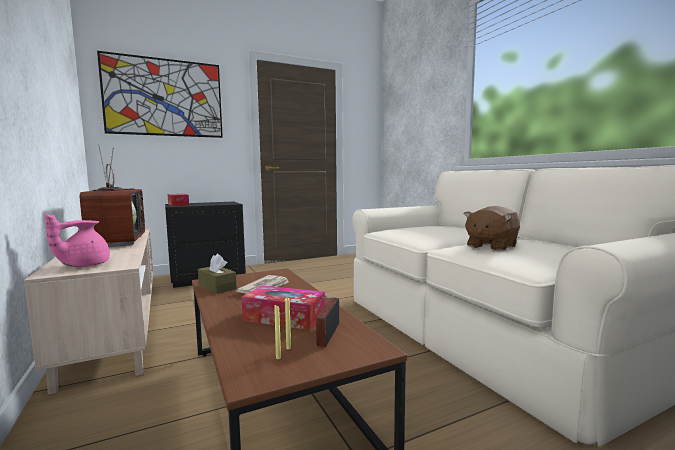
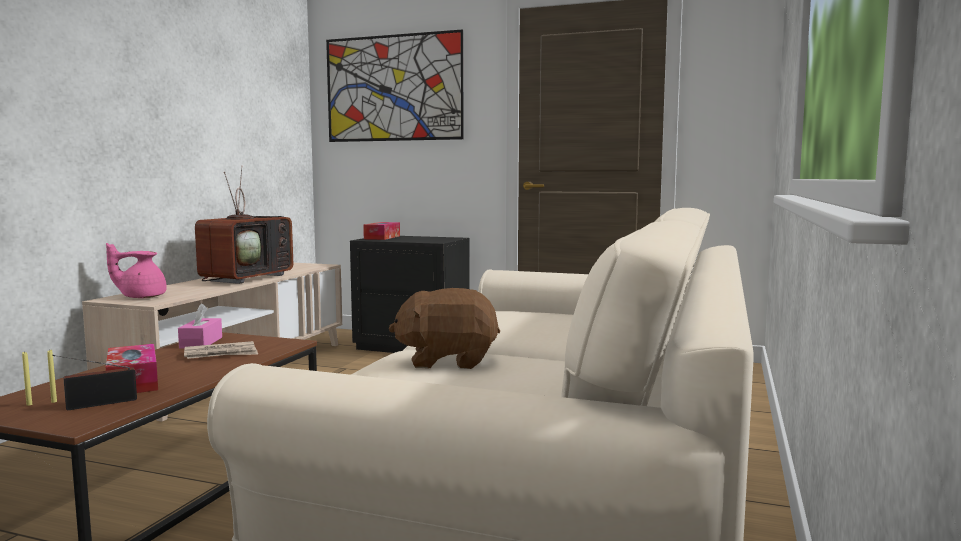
camera: 45 degrees right, 0 degrees up
(217, 287) = (201, 343): brown tissue box -> pink tissue box

